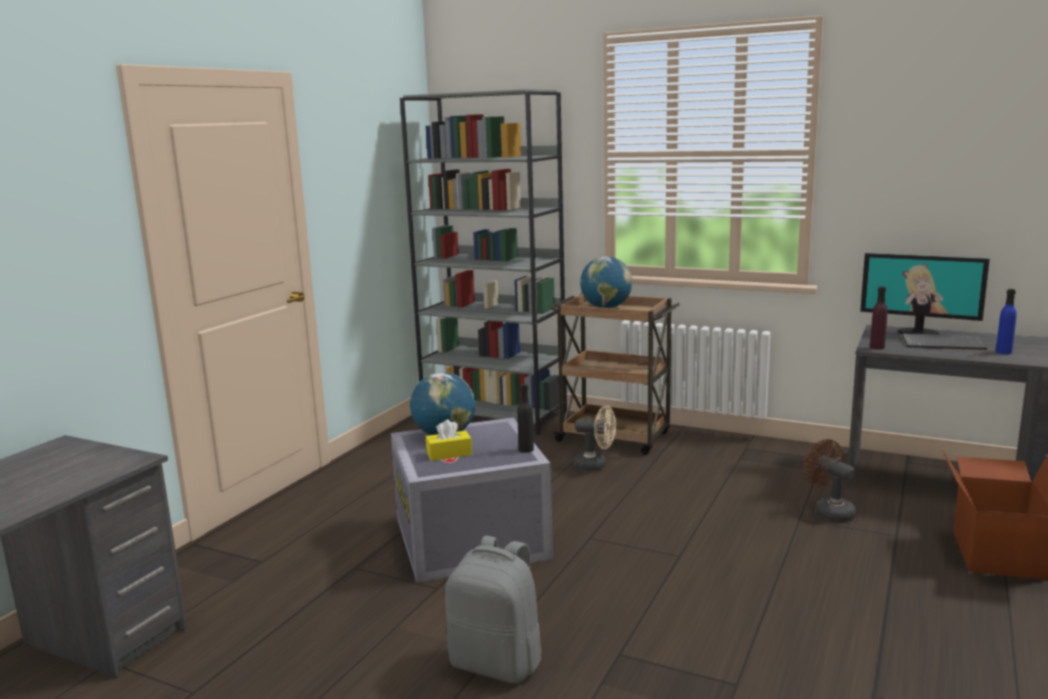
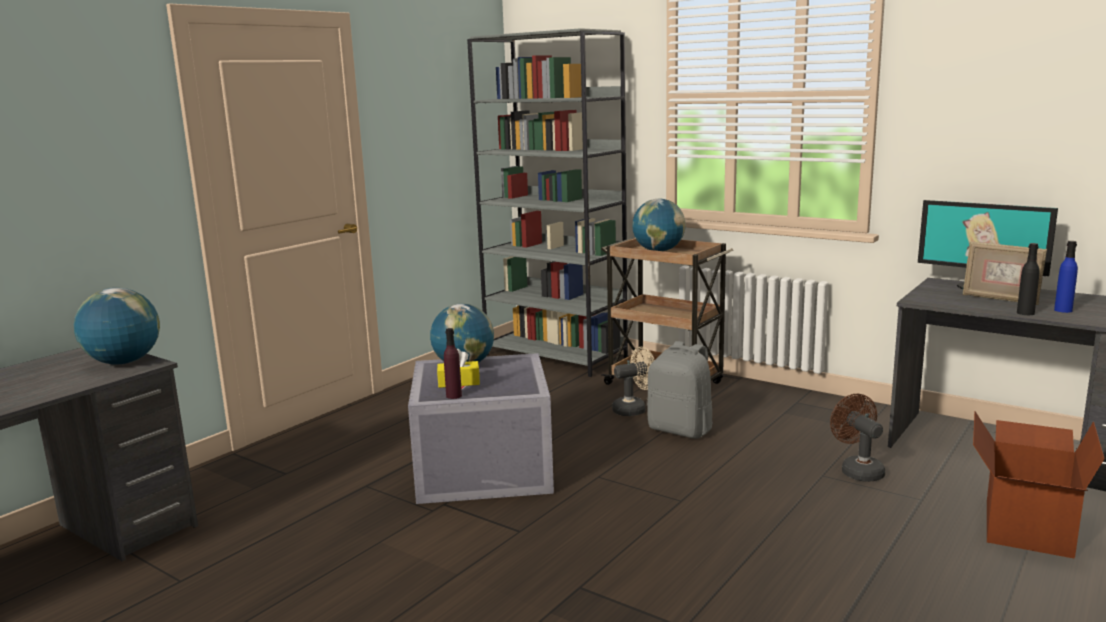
camera: 10 degrees right, 0 degrees up
(104, 459) = (123, 362): none -> globe
(497, 663) = (459, 583): grey backpack -> grey backpack (681, 430)
(526, 449) = (533, 383): black bottle -> black bottle (1025, 313)
(595, 466) = (634, 409): beige fan -> beige fan turned 45 degrees counterclockwise
(877, 347) = (922, 300): purple bottle -> purple bottle (454, 396)
(943, 343) = (1000, 299): keyboard -> picture frame

